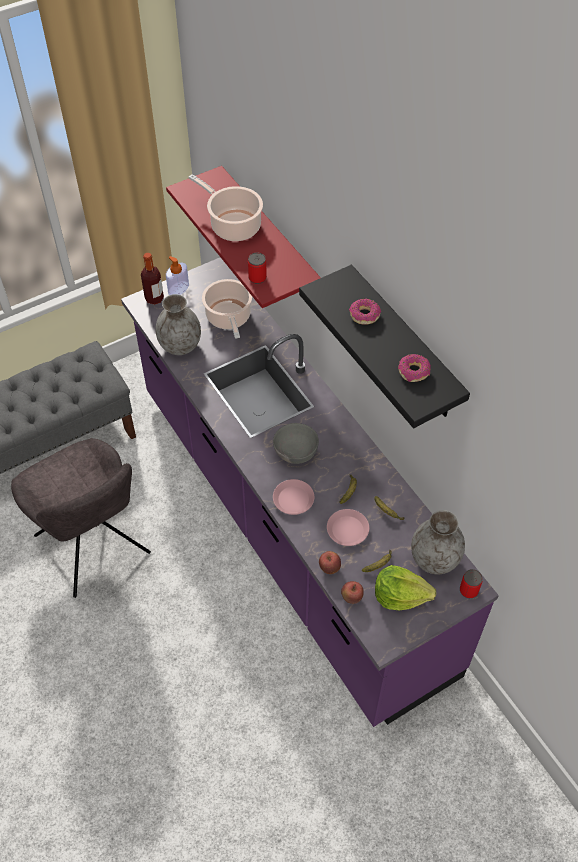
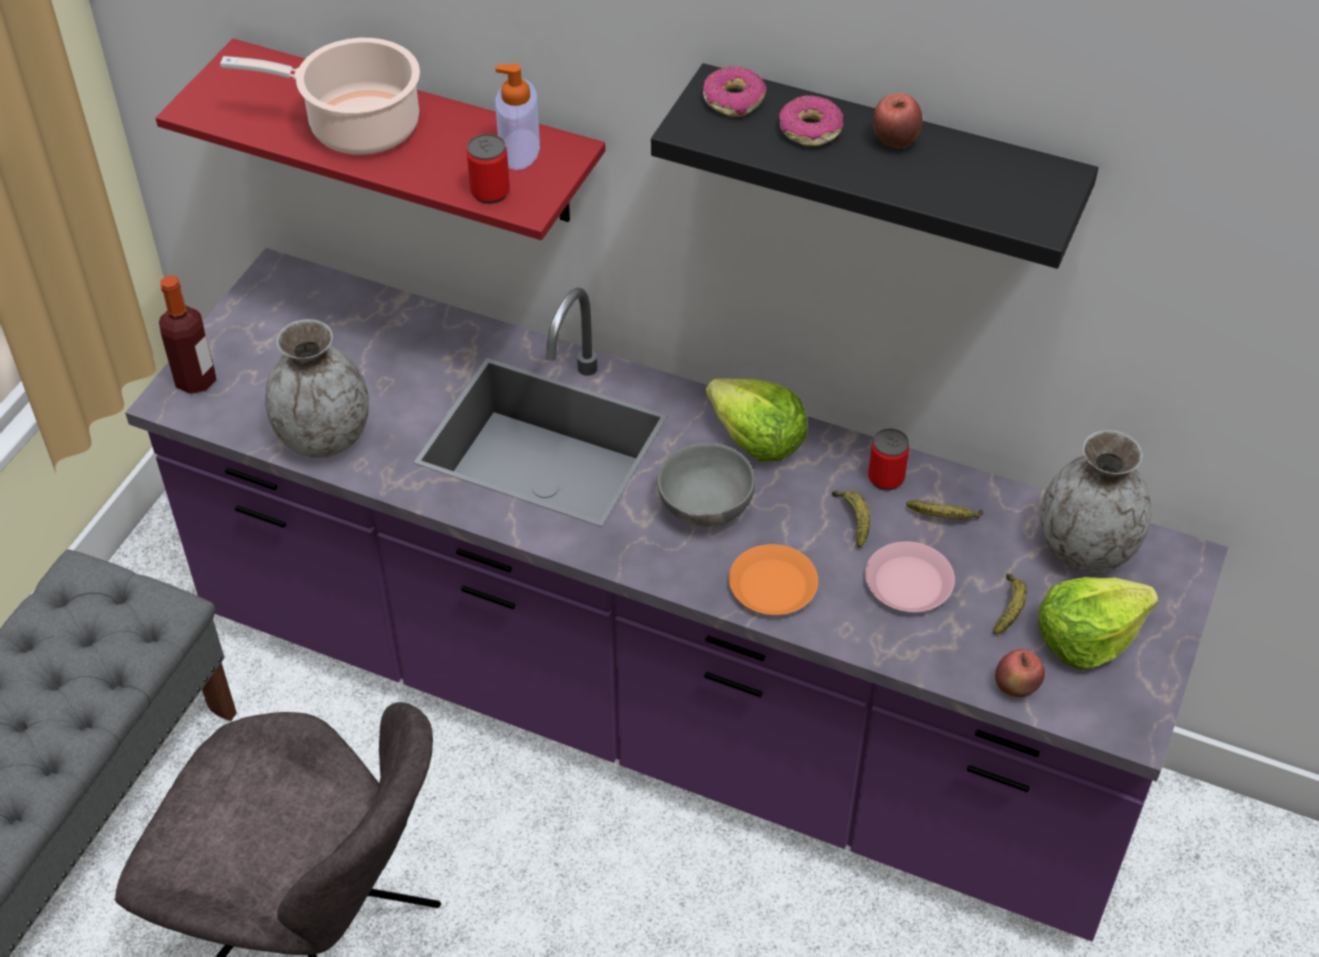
camera: 35 degrees left, 5 degrees down
(178, 288) = (229, 341): soap dispenser -> soap dispenser (519, 150)
(229, 318) = (376, 345): cooking pot -> none
(293, 499) = (773, 586): pink plate -> orange plate
(329, 568) = (936, 662): apple -> apple (895, 142)
(340, 436) = (756, 439): none -> lettuce
(414, 372) = (981, 177): donut -> donut (734, 100)
(468, 590) = (1180, 566): can -> can (886, 478)

